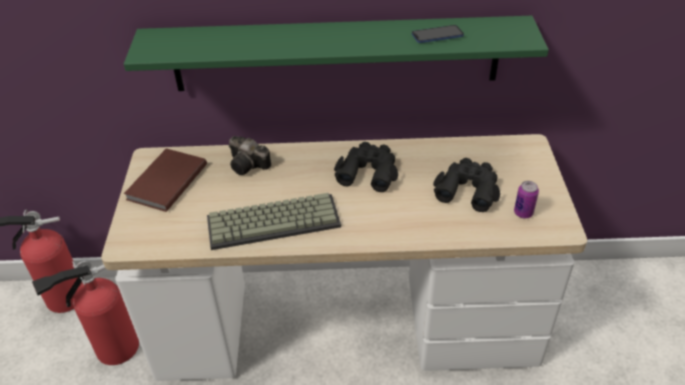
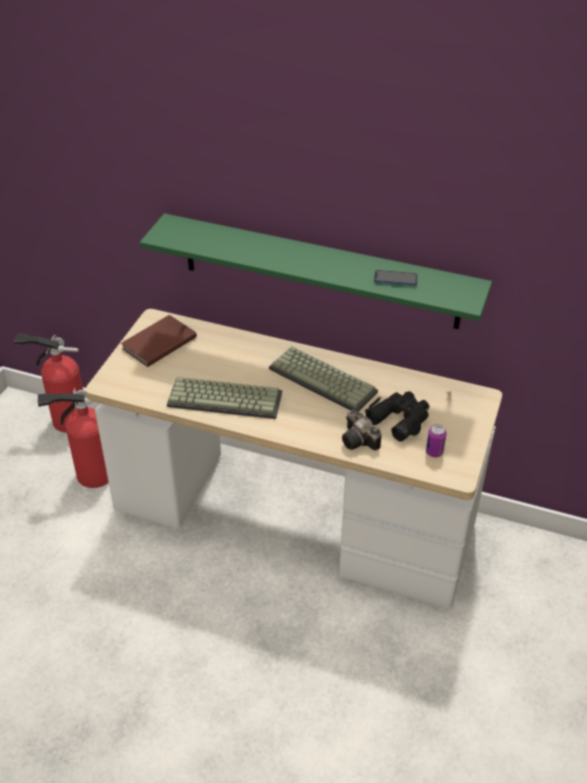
camera: 20 degrees right, 0 degrees up
(249, 165) = (230, 347): camera -> camera (360, 441)
(368, 171) = (324, 380): black binoculars -> keyboard

